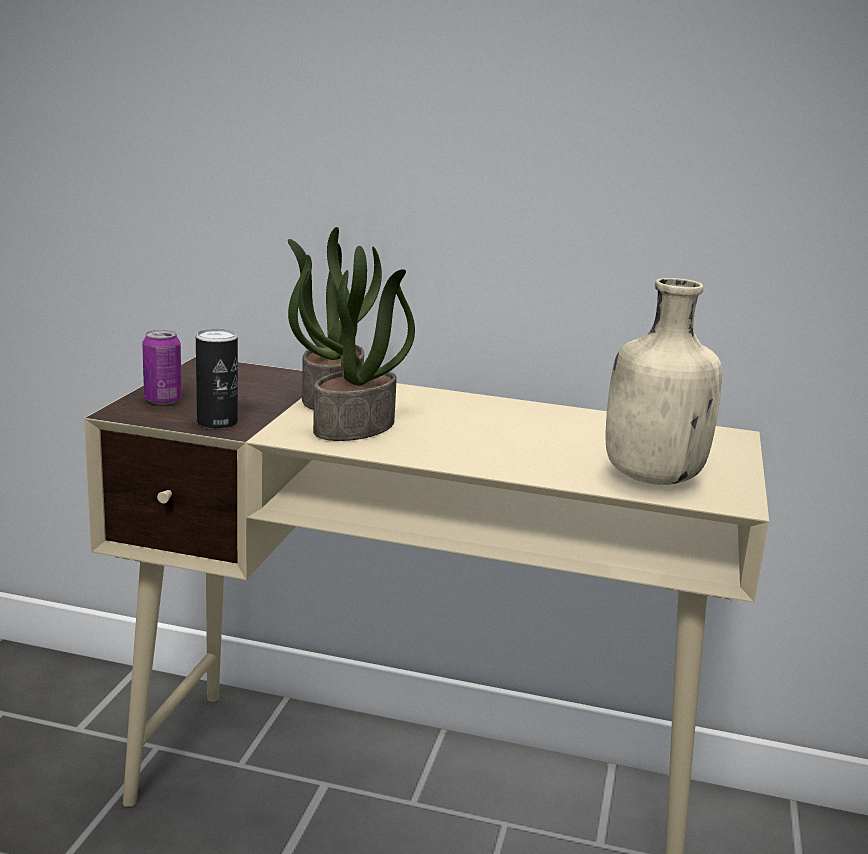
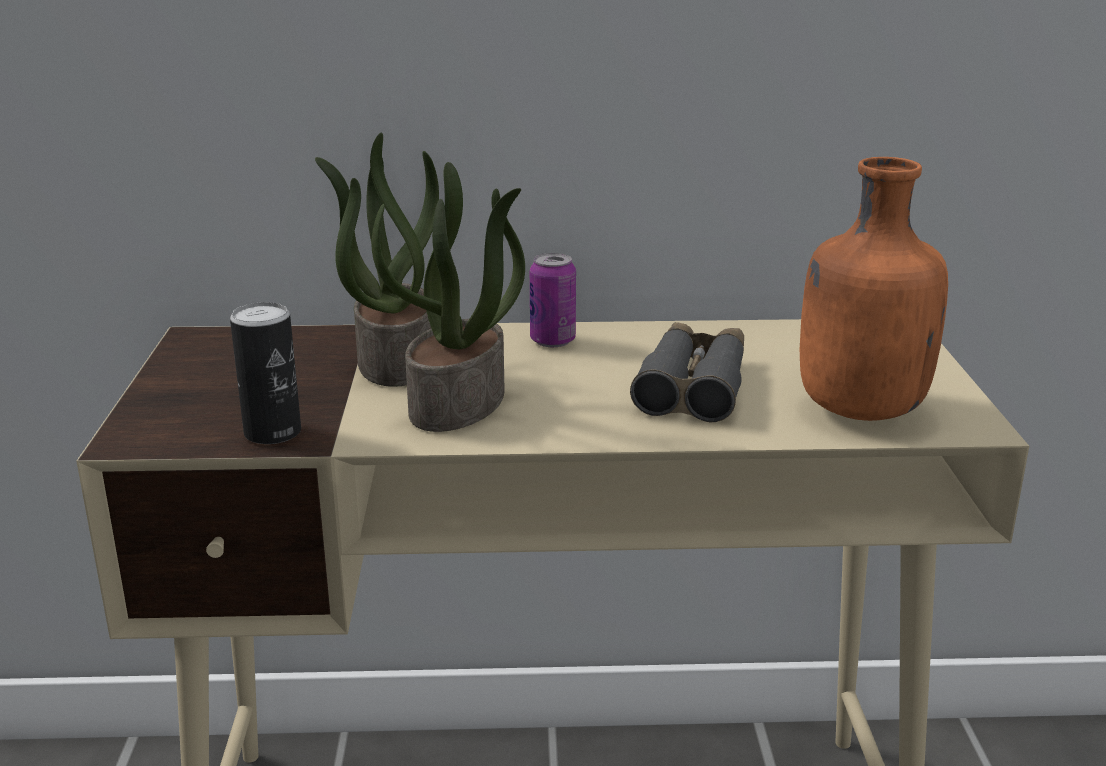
camera: 15 degrees left, 5 degrees up
(163, 400) = (172, 409): can -> can (552, 340)
(535, 444) = (693, 386): none -> grey binoculars
(650, 477) = (857, 409): beige bottle -> orange bottle

